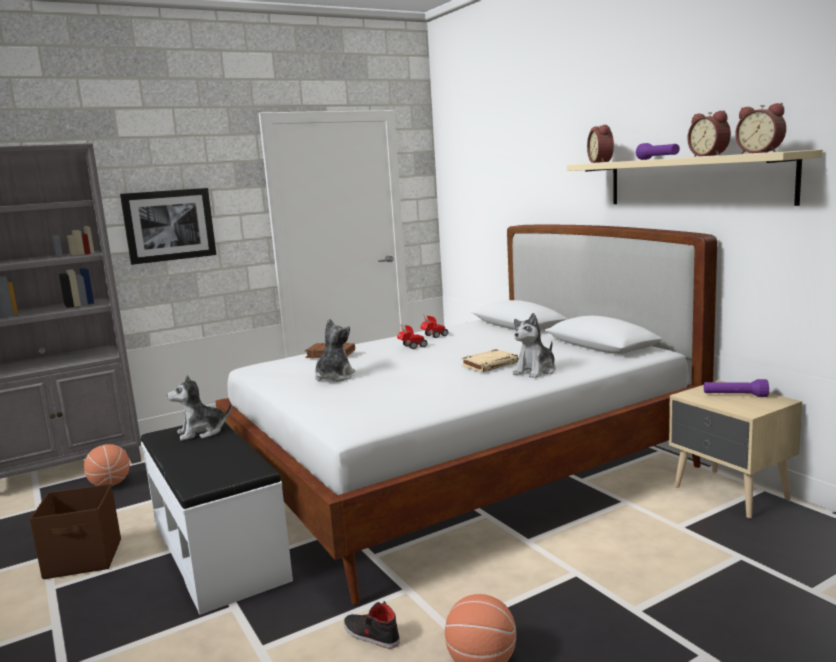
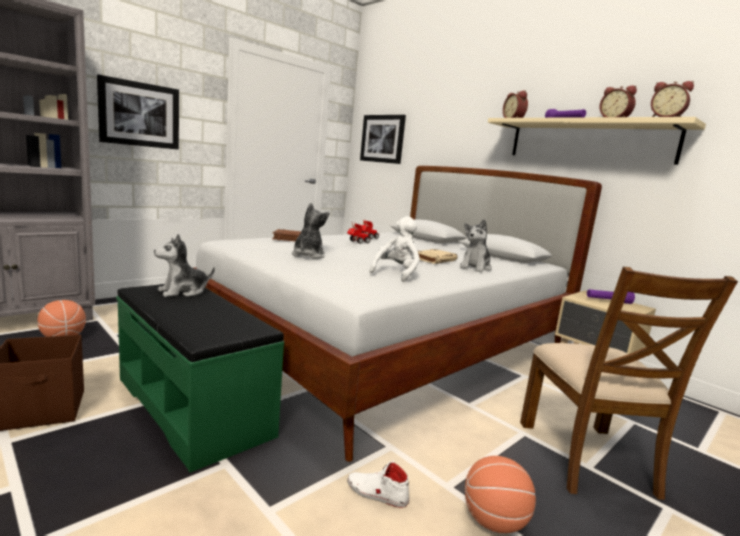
camera: 15 degrees left, 0 degrees up
(220, 551) = (194, 405): white bench -> green bench
(370, 635) = (376, 493): black shoe -> white shoe
(419, 393) = (396, 273): none -> white plush toy
(470, 191) = (382, 139): none -> picture
(640, 600) = (587, 457): none -> brown chair

